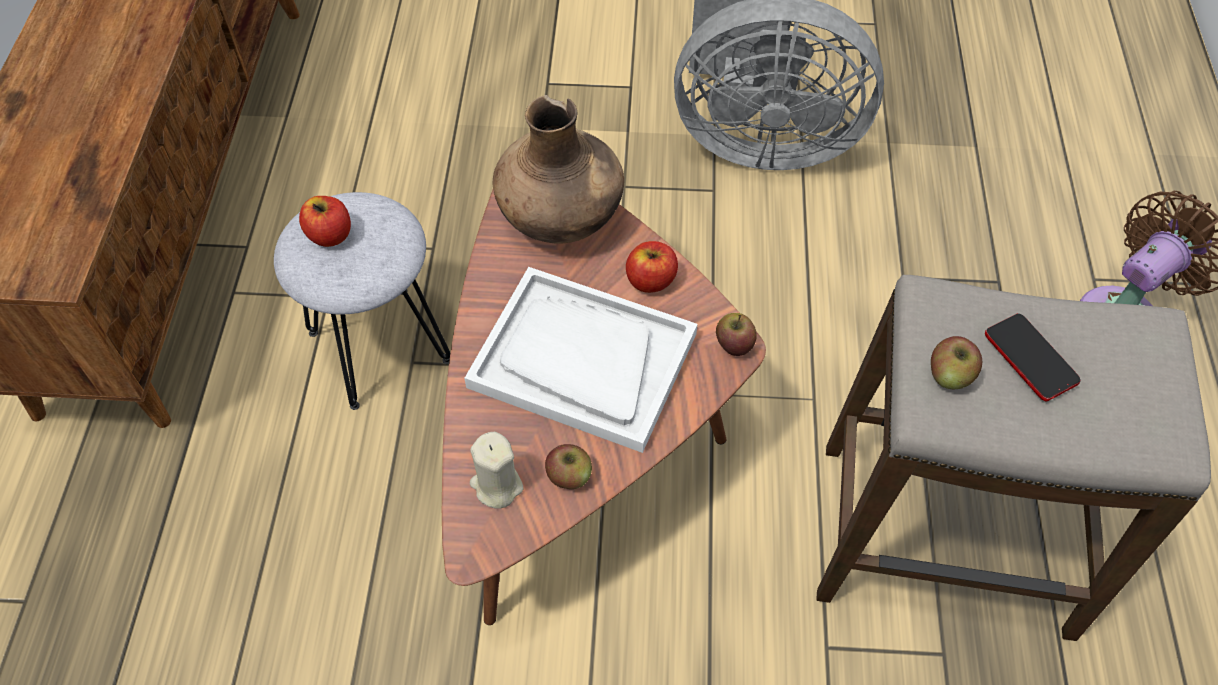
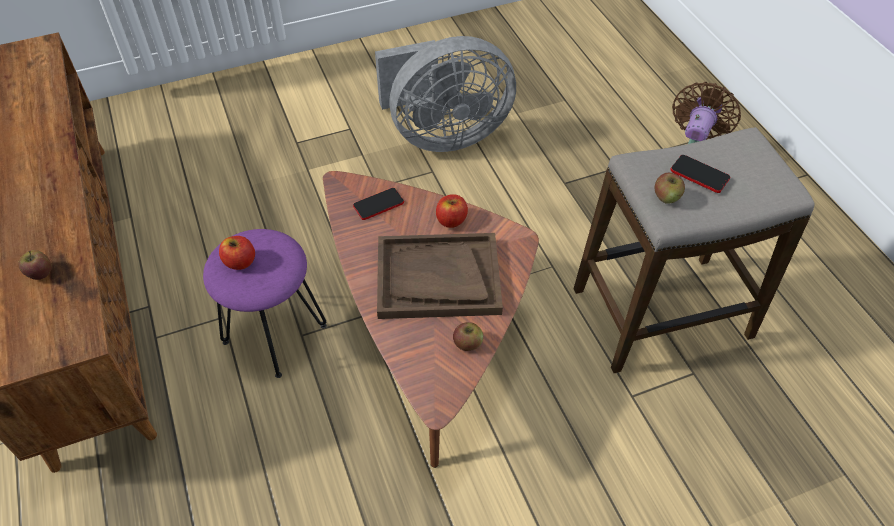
camera: 25 degrees left, 5 degrees down
(381, 346) = (275, 333): grey stool -> purple stool
(496, 485) = (428, 365): beige candle -> none
(561, 219) = (378, 204): brown vase -> phone
(582, 361) = (437, 278): white tray -> brown tray
(734, 344) = (518, 238): apple -> apple (40, 273)

